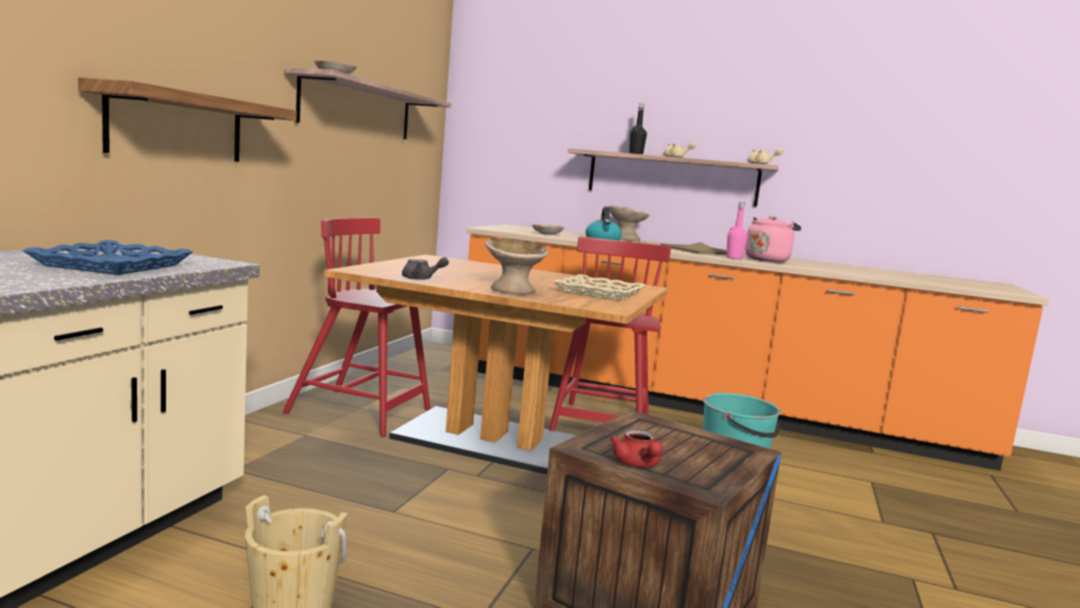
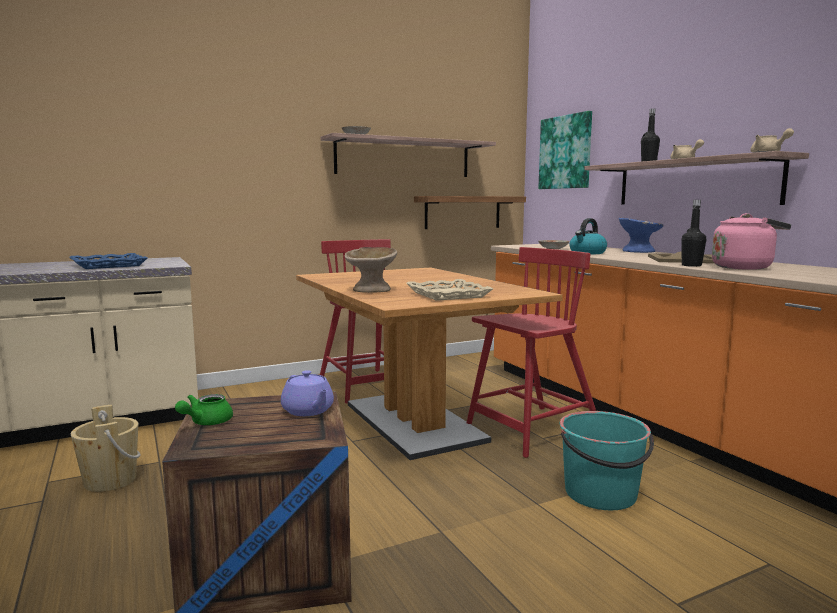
camera: 45 degrees right, 0 degrees up
(177, 126) = (225, 185): shelf -> shelf (462, 212)
(421, 279) = (336, 281): grey teapot -> none
(512, 125) = (565, 152): none -> picture
(625, 239) = (638, 251): beige bowl -> blue bowl
(638, 464) = (206, 422): red teapot -> green teapot
(672, 432) = (308, 411): none -> purple teapot
(734, 258) = (691, 265): pink bottle -> black bottle

